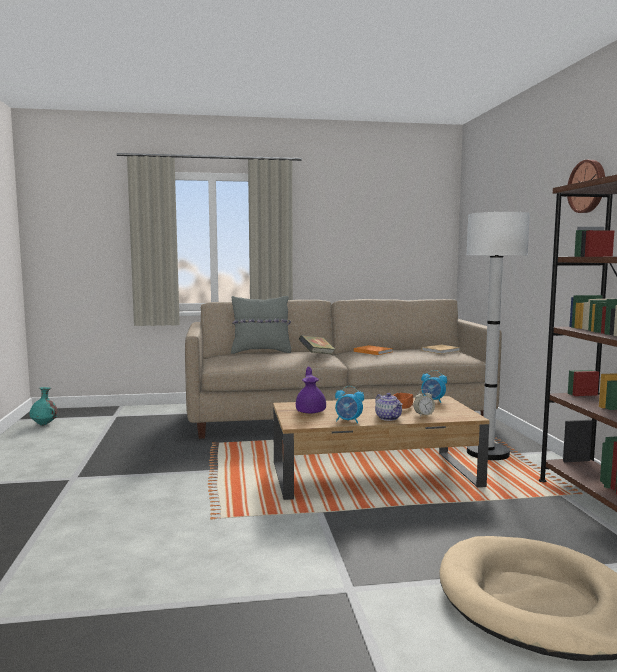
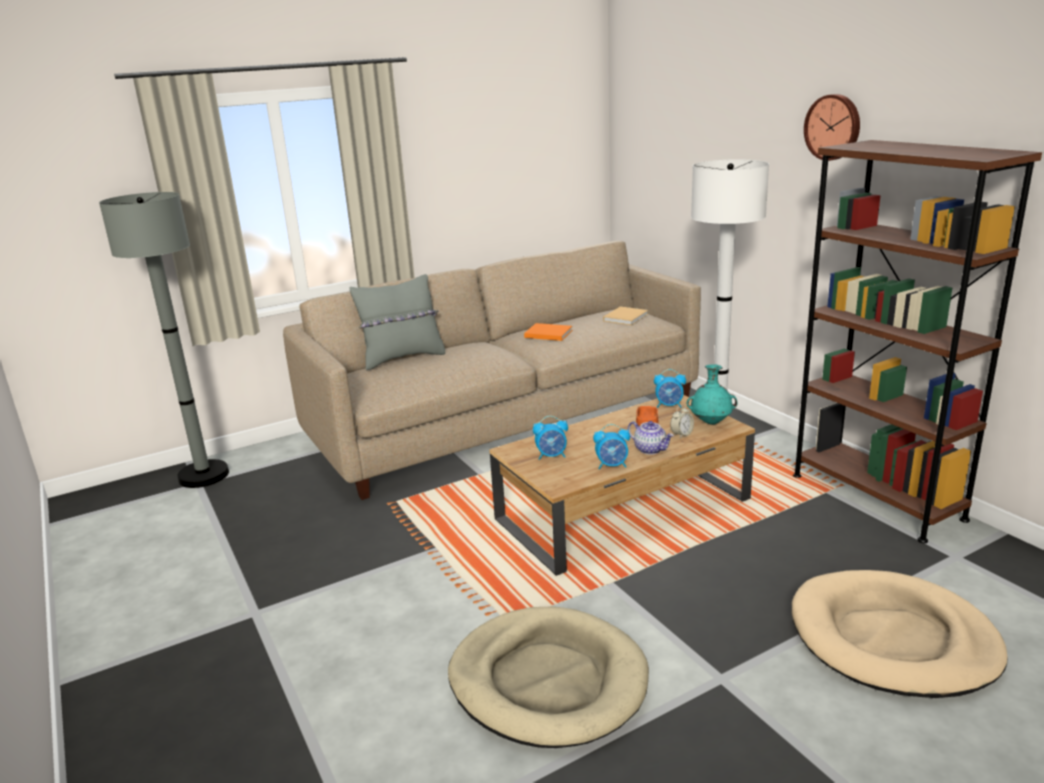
camera: 20 degrees left, 15 degrees up
(44, 424) = (104, 525): turquoise vase -> turquoise vase (711, 422)
(122, 413) = (203, 475): none -> grey floor lamp
(213, 556) = (548, 681): none -> beige dog bed
(311, 411) = (552, 456): purple teapot -> alarm clock
(317, 355) = (489, 355): book -> none

